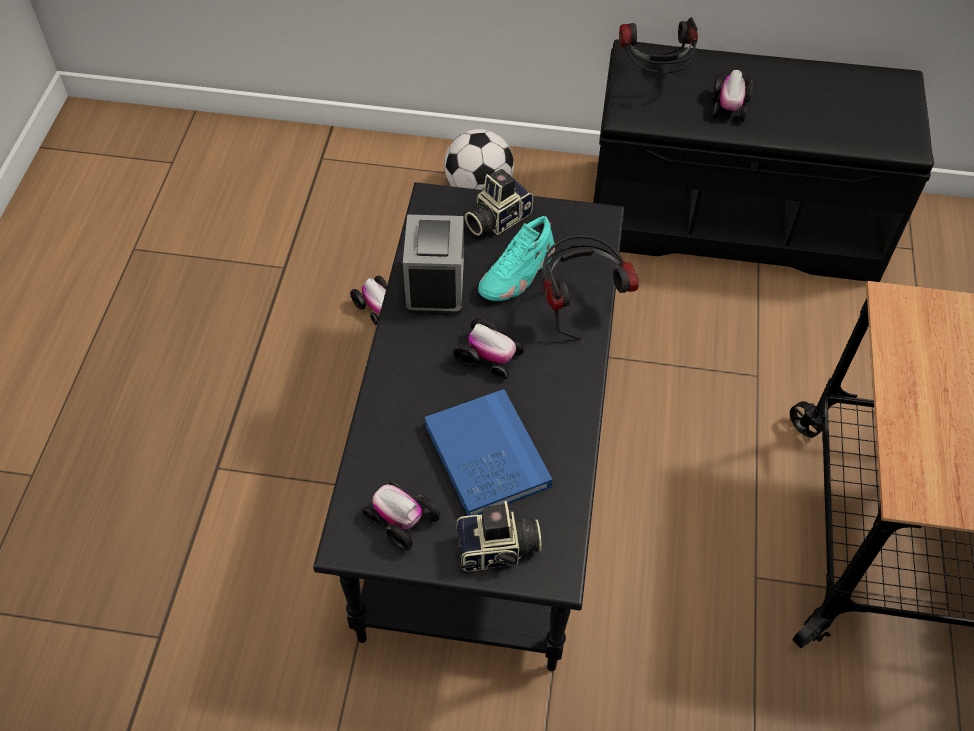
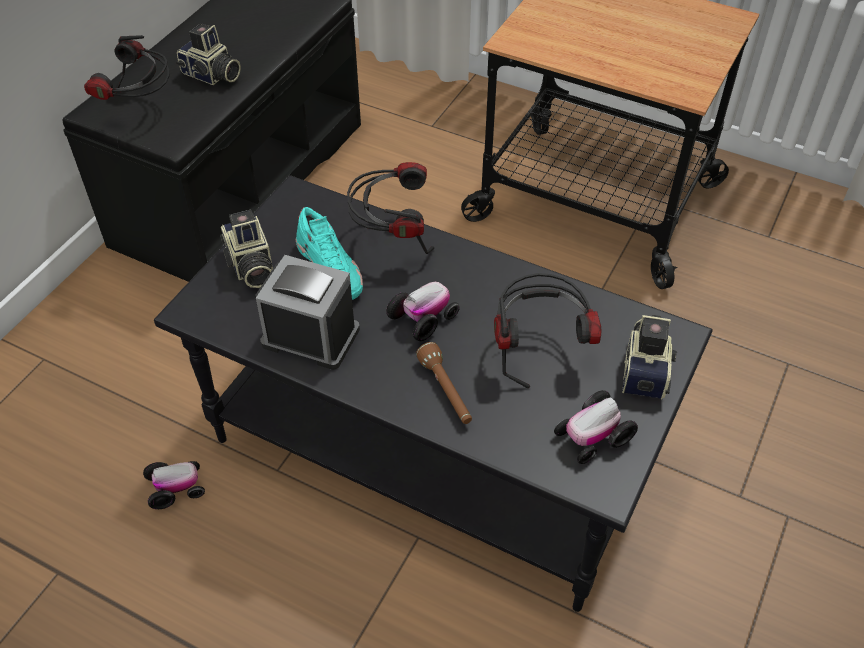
camera: 70 degrees left, 5 degrees down
(412, 396) = (446, 391): none -> brown flashlight
(478, 189) = (74, 352): football -> none
(487, 456) = (539, 351): blue book -> headphones
(729, 106) = (211, 75): toy car -> camera

